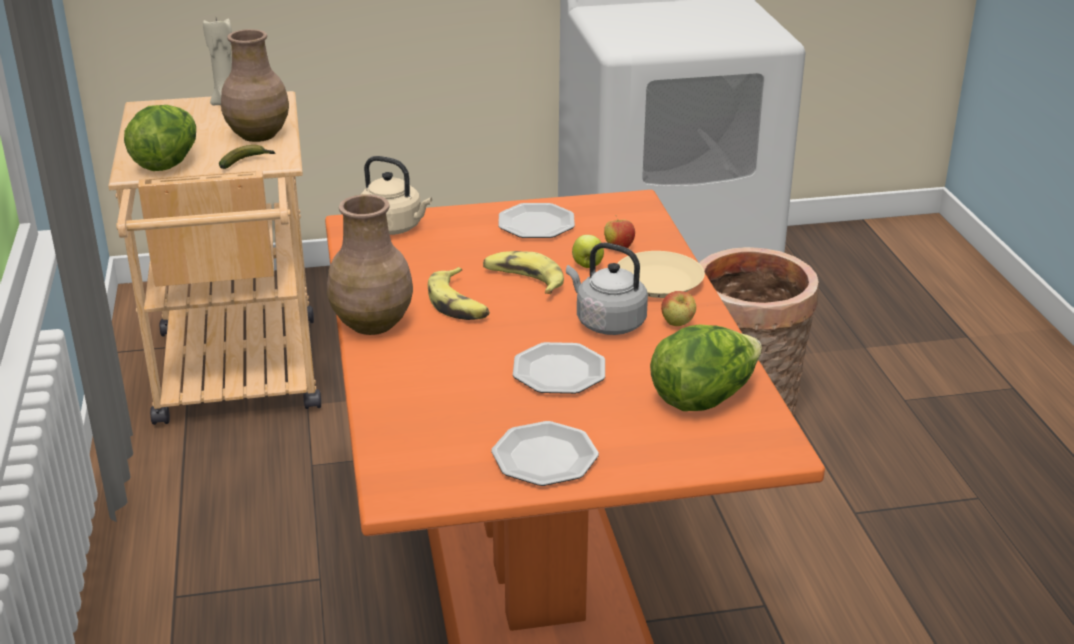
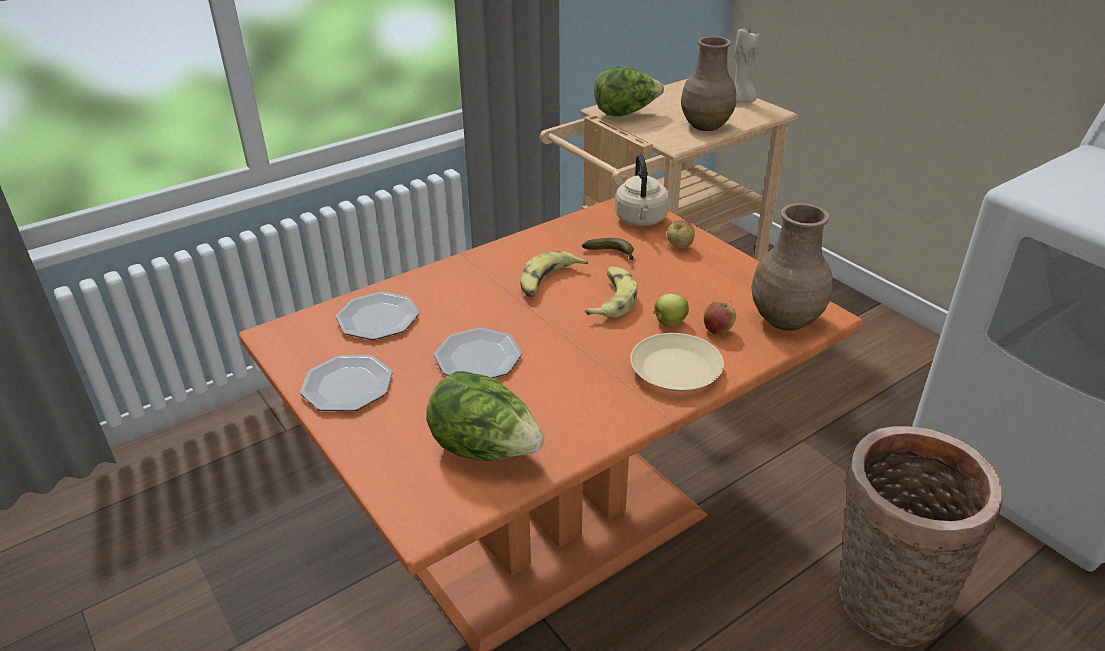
camera: 65 degrees right, 5 degrees up
(247, 162) = (656, 135): banana -> banana (612, 254)
(373, 324) = (490, 257): brown vase -> brown vase (785, 320)
(536, 224) = (715, 277): plate -> plate (377, 319)
(607, 322) = (577, 360): grey kettle -> none
(677, 325) = (605, 401): apple -> apple (679, 247)

